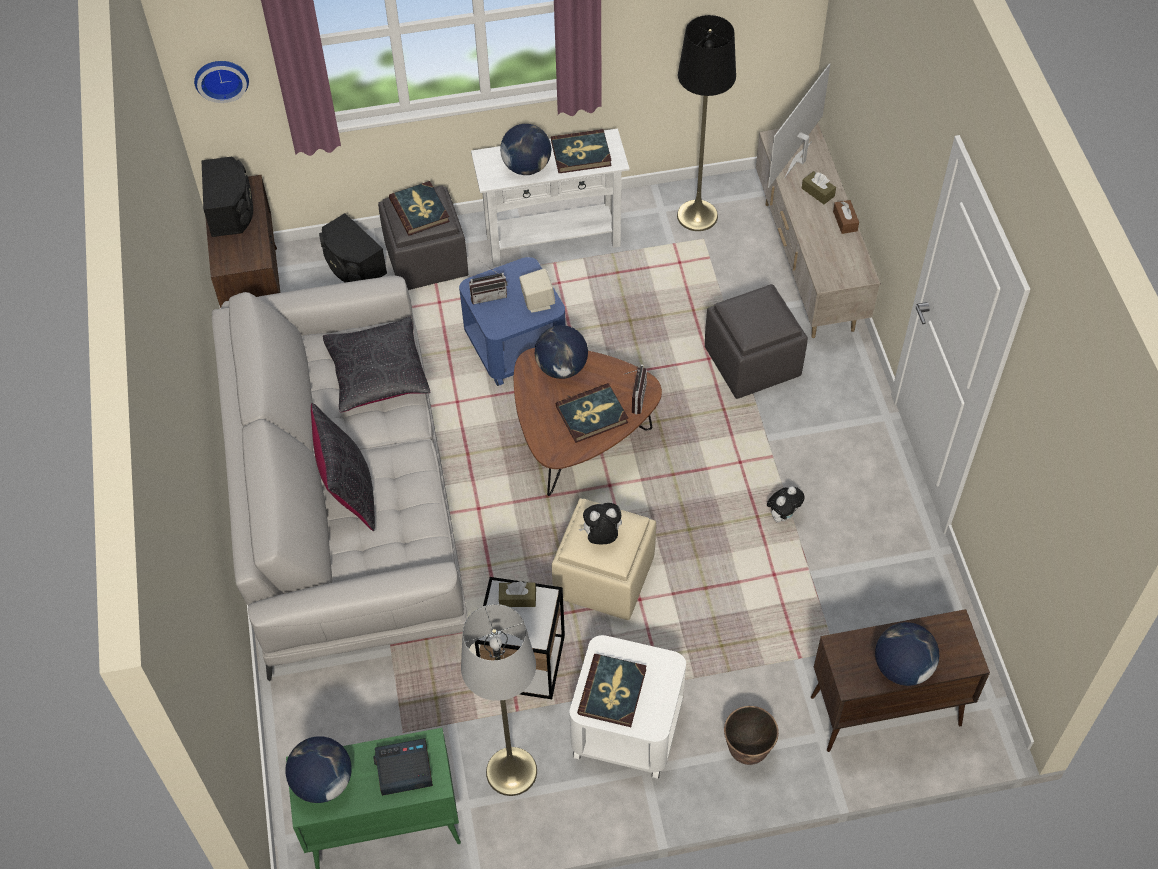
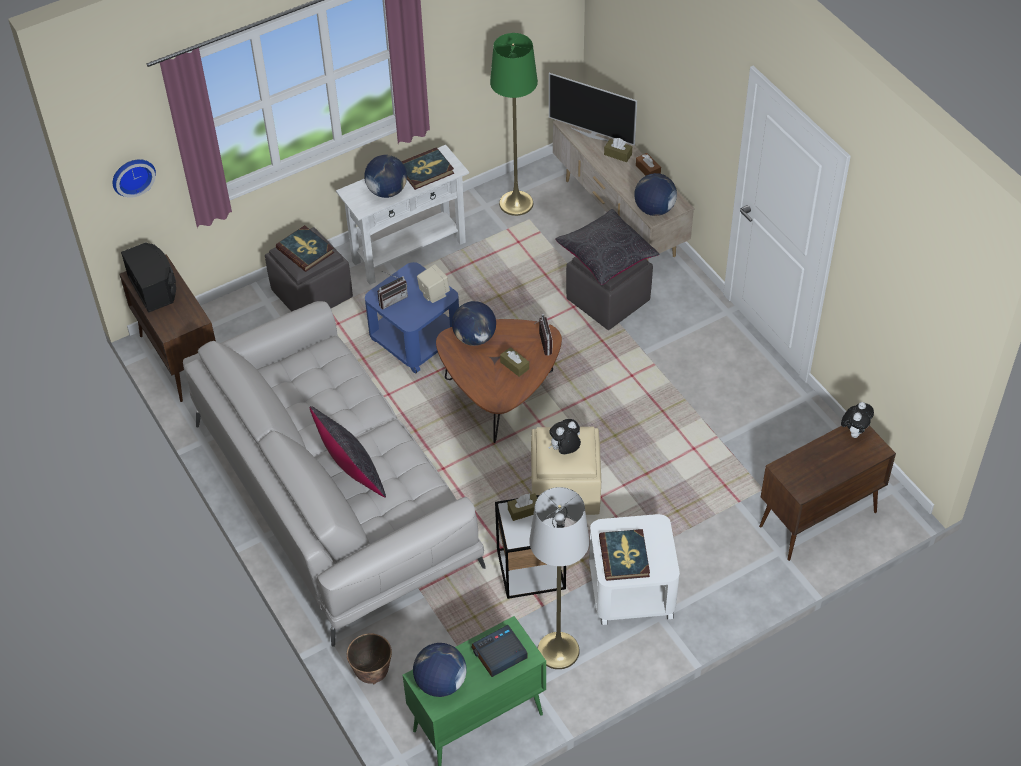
camera: 20 degrees left, 5 degrees down
(352, 265) = (252, 315): black speaker -> none
(378, 374) = (332, 381): black pillow -> black pillow (606, 256)
(592, 415) = (514, 365): book -> brown tissue box
(697, 215) = (516, 203): black floor lamp -> green floor lamp
(747, 750) = (729, 579): planter -> planter (372, 673)
(783, 515) = (681, 404): plush toy -> plush toy (854, 431)
(799, 160) = (593, 134): television -> television turned 75 degrees counterclockwise
(902, 668) = (833, 469): globe -> globe (654, 209)

